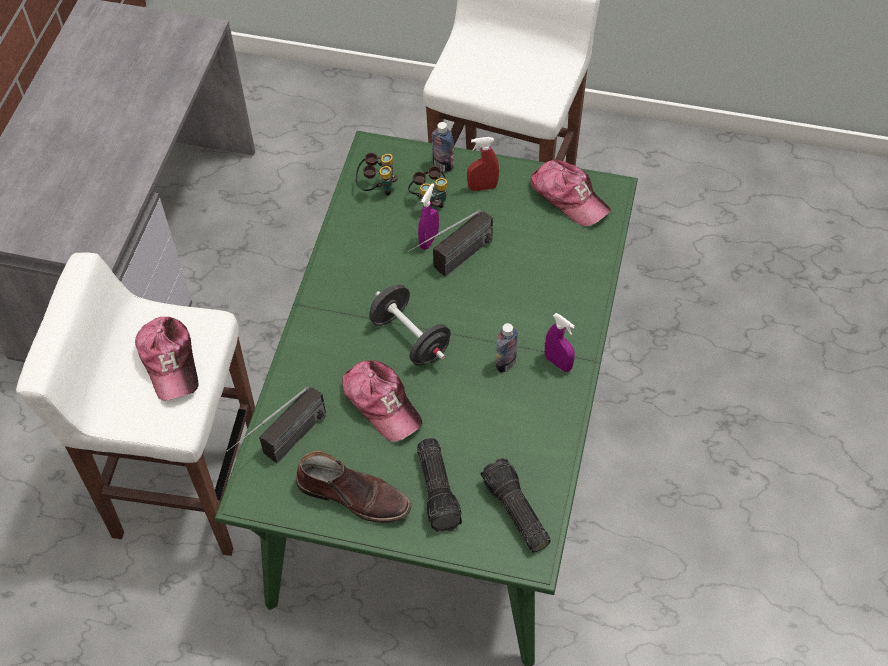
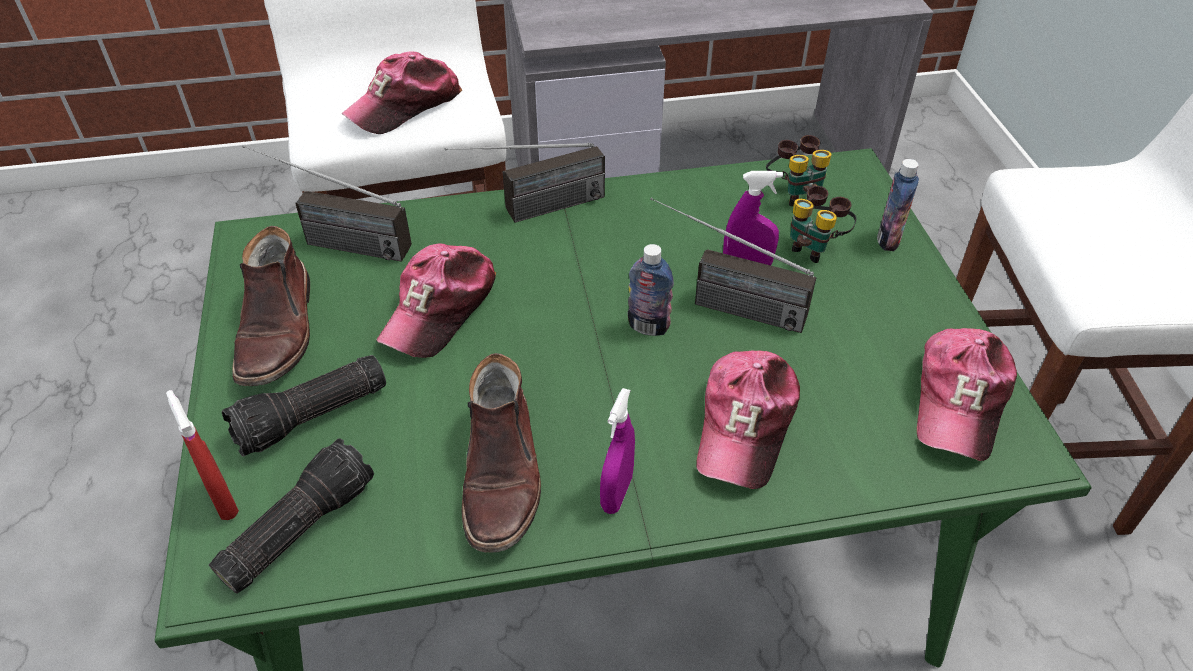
camera: 65 degrees right, 10 degrees down
(316, 328) = (531, 211): none -> radio
(410, 338) = (565, 302): black dumbbell -> none
(482, 187) = (887, 292): red spray bottle -> red spray bottle (223, 500)
(506, 363) = (579, 424): bottle -> bottle (648, 326)
(522, 408) = (502, 473): none -> brown boot
(541, 291) = (745, 425): none -> cap

